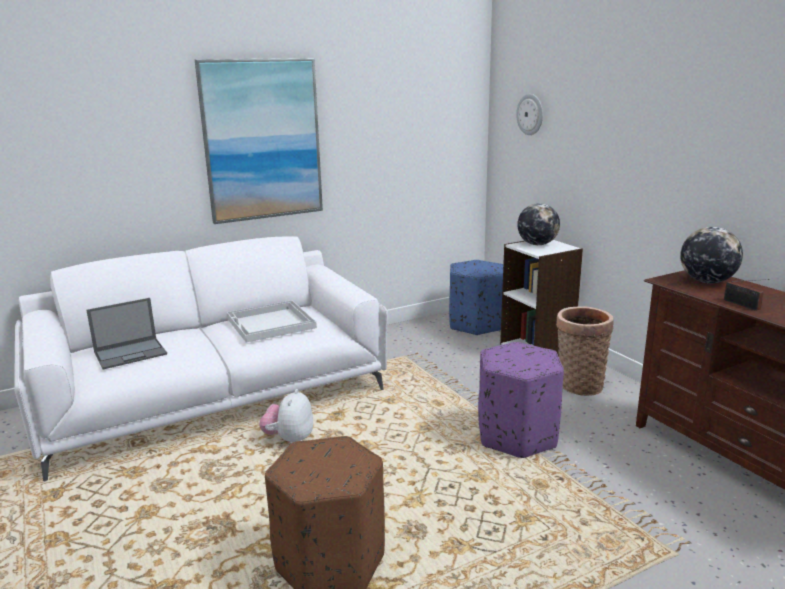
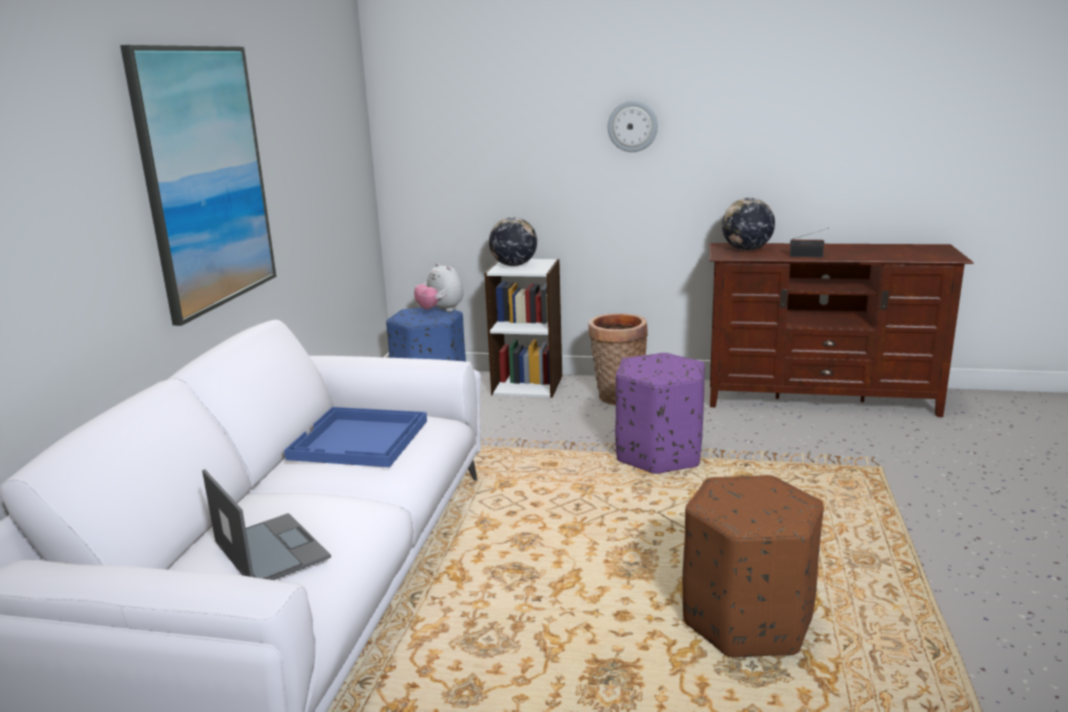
camera: 50 degrees left, 0 degrees up
(131, 353) = (270, 549): laptop -> laptop turned 45 degrees counterclockwise
(270, 323) = (360, 440): white tray -> blue tray
(289, 439) = (491, 569): plush toy -> plush toy (440, 311)
(530, 114) = (450, 118): wall clock -> wall clock (632, 126)

